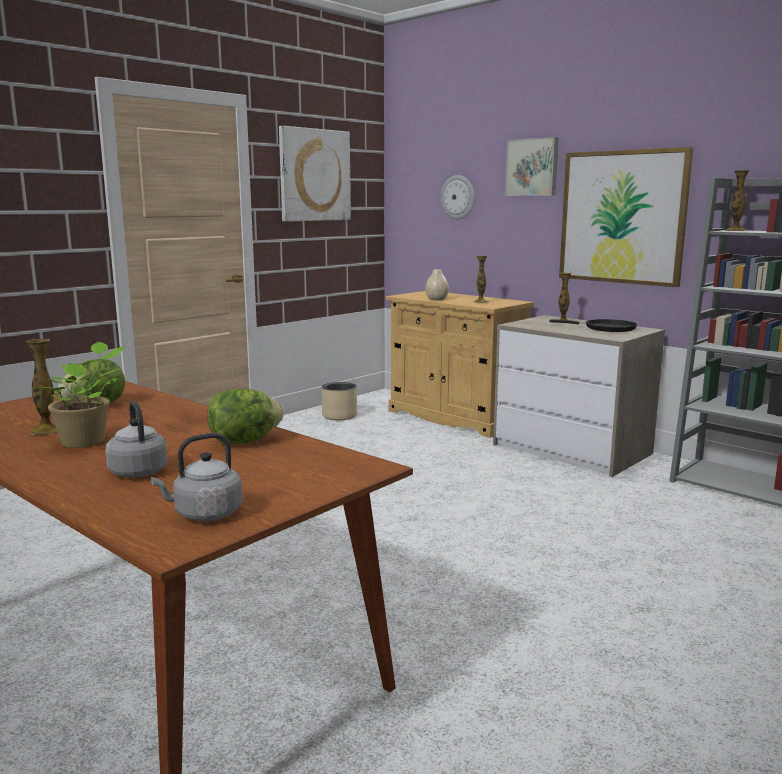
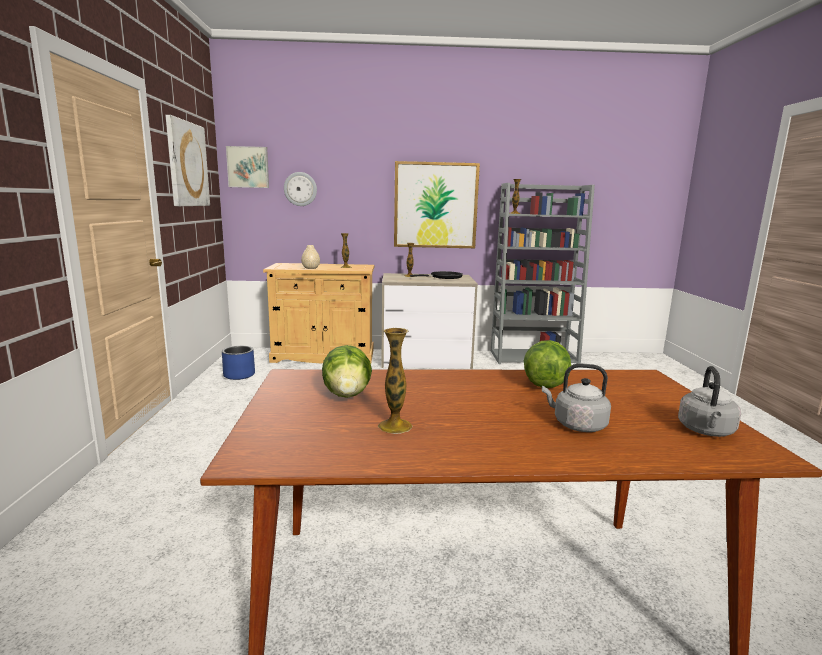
camera: 45 degrees left, 0 degrees up
(87, 441) = (462, 421): potted plant -> none
(339, 416) = (239, 375): beige planter -> blue planter
(532, 167) = (366, 169): picture -> picture (248, 167)

